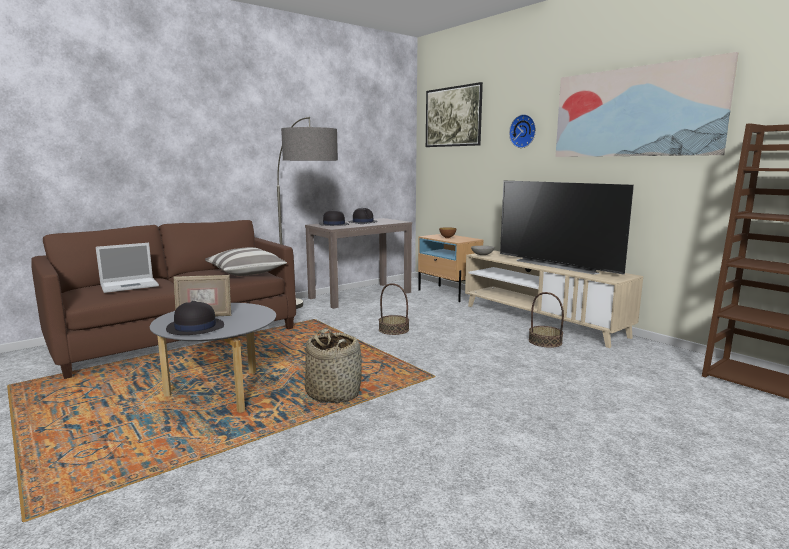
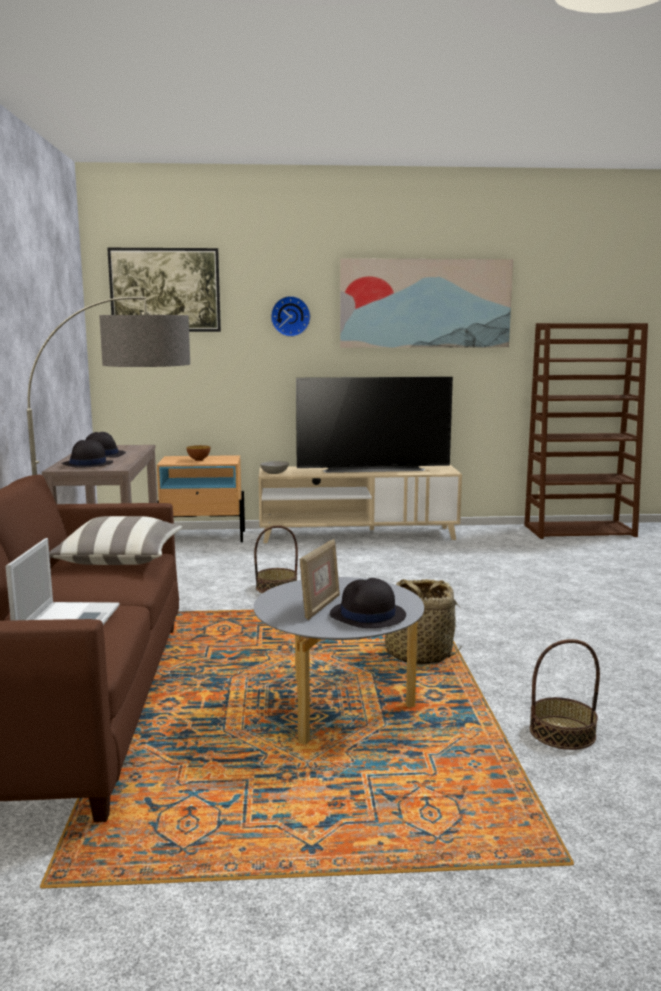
camera: 55 degrees left, 0 degrees up
(545, 341) = (411, 550): basket -> basket (562, 732)

